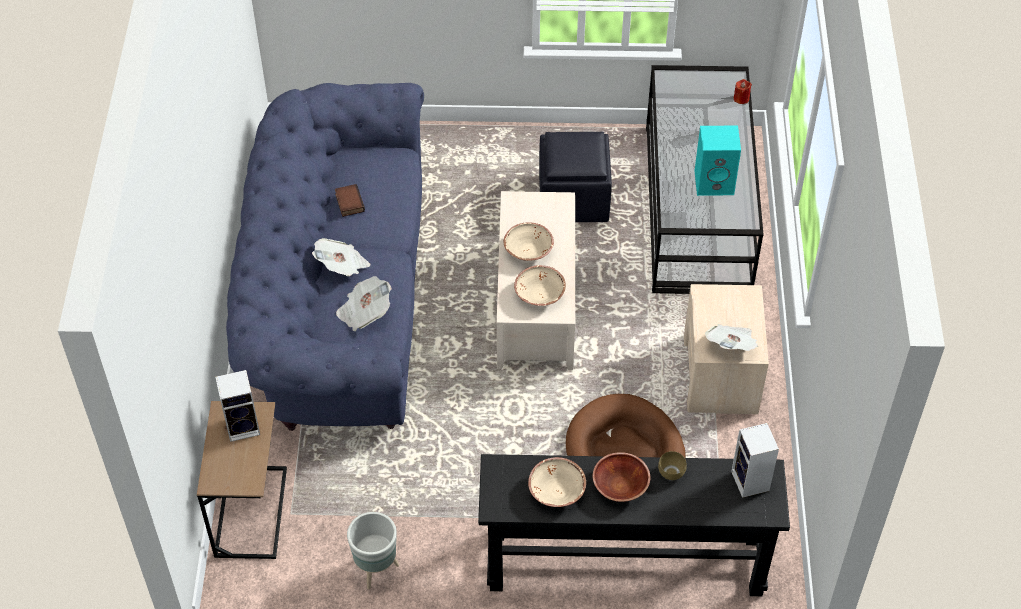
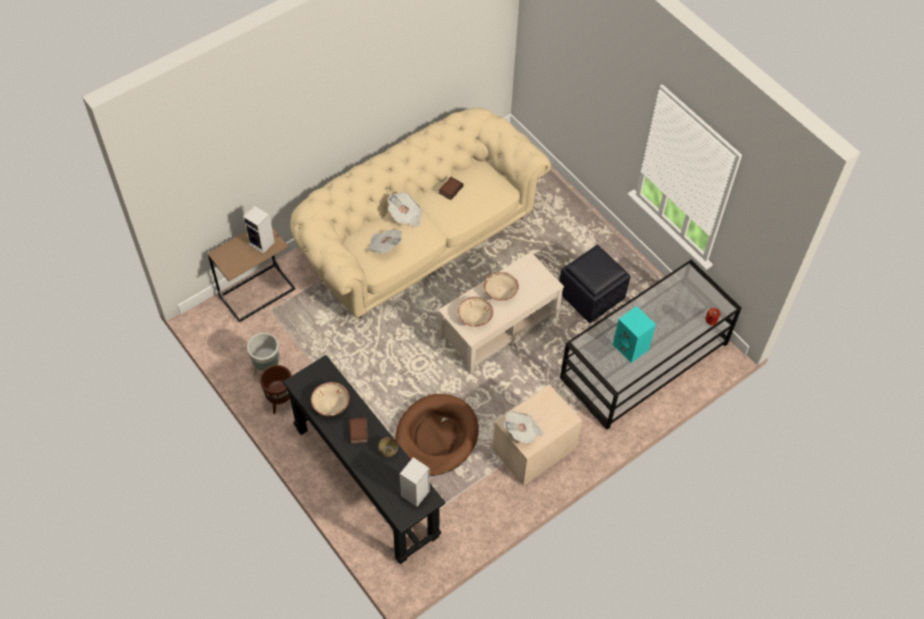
camera: 50 degrees right, 5 degrees up
(337, 301) = (417, 237): blue sofa -> beige sofa
(435, 584) = (280, 402): none -> brown planter
(620, 486) = (359, 432): brown bowl -> book

